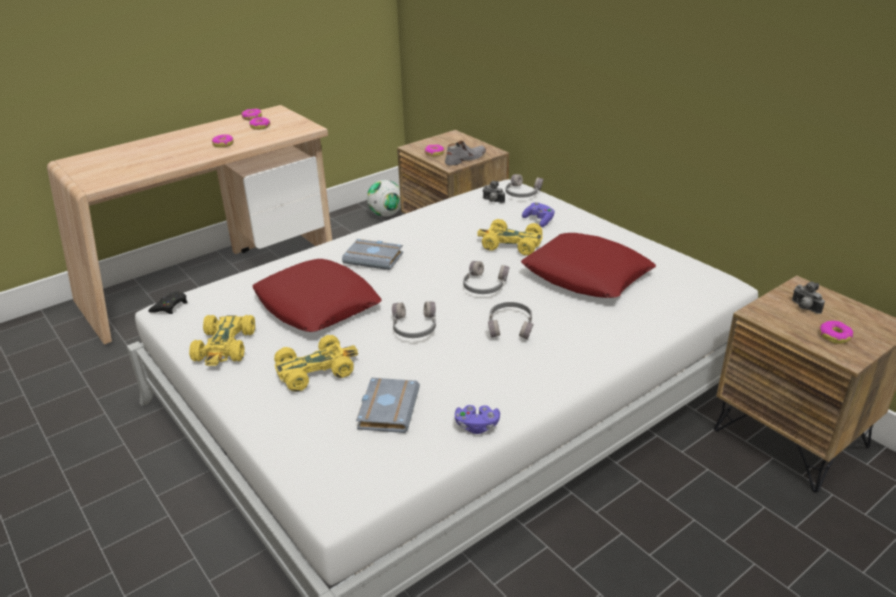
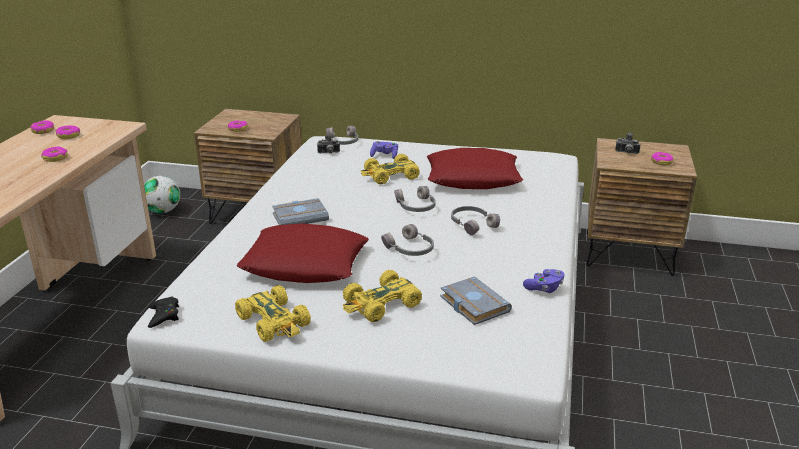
camera: 40 degrees left, 5 degrees down
(316, 370) = (381, 304): yellow toy car -> yellow toy car turned 150 degrees counterclockwise
(465, 159) = (272, 127): grey shoe -> none

